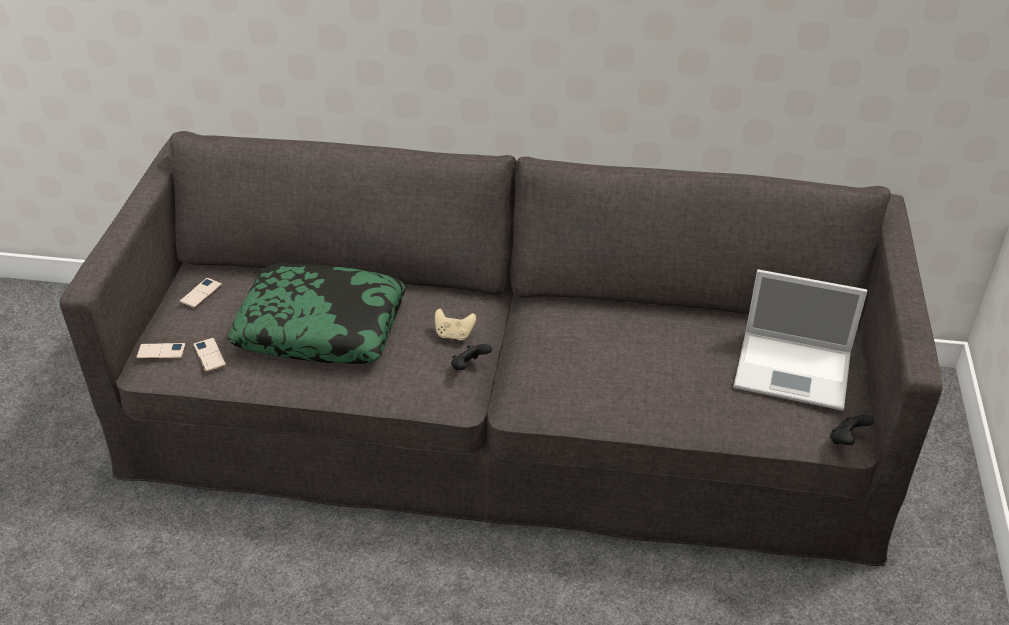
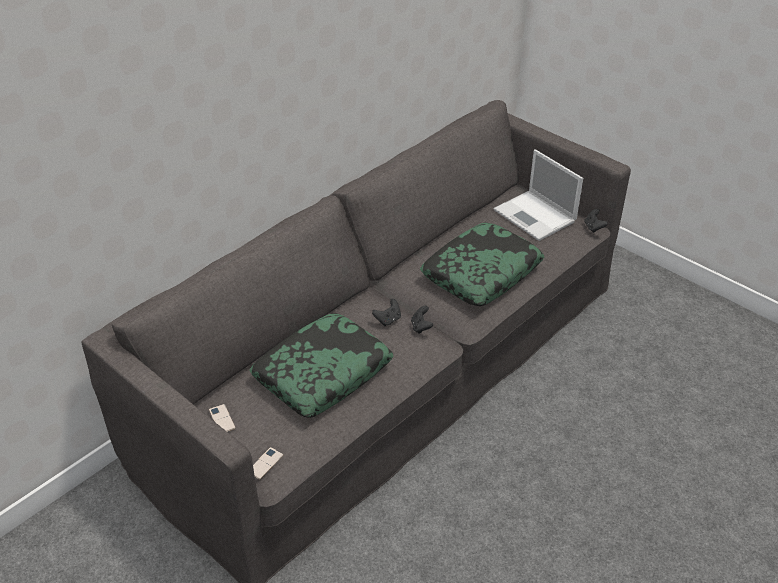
camera: 55 degrees left, 0 degrees up
(209, 355) = (295, 439): phone -> none
(454, 334) = (388, 320): beige game controller -> black game controller
(619, 372) = (481, 273): none -> pillow
(795, 371) = (536, 216): laptop -> laptop turned 90 degrees clockwise

